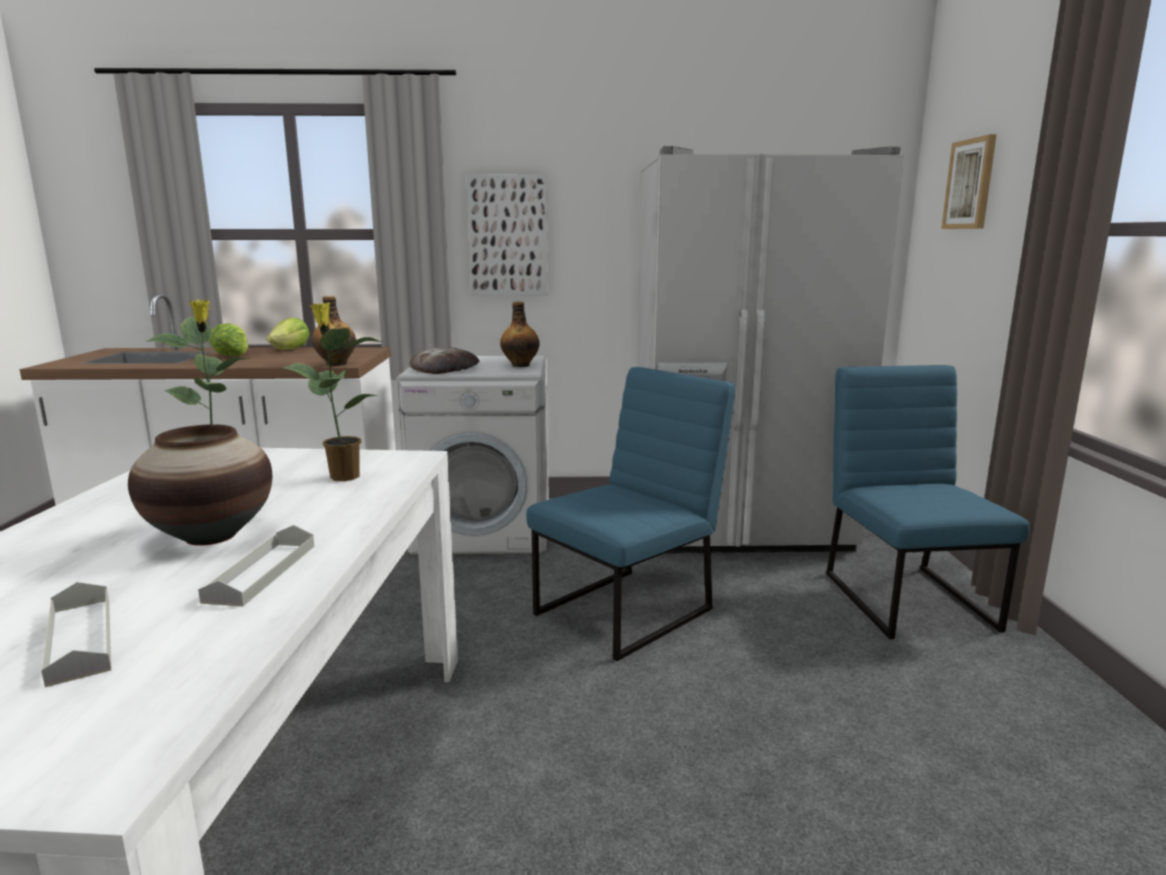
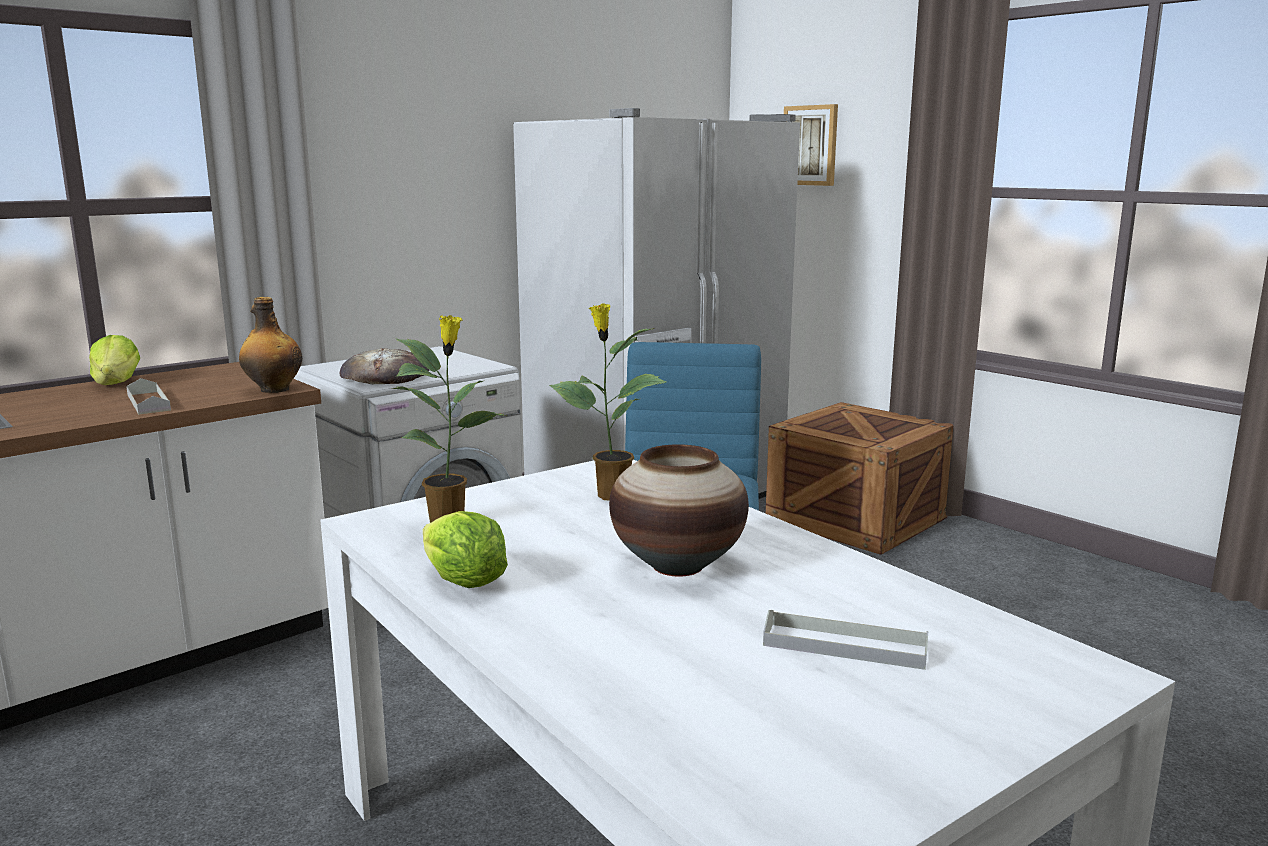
camera: 40 degrees left, 0 degrees up
(231, 356) = (57, 404): lettuce -> lettuce (463, 583)
(262, 572) = (807, 569): grey tray -> grey tray (148, 402)
(508, 236) = (371, 200): picture -> none
(520, 365) = (458, 359): bottle -> none
(906, 598) = (855, 517): blue chair -> crate

